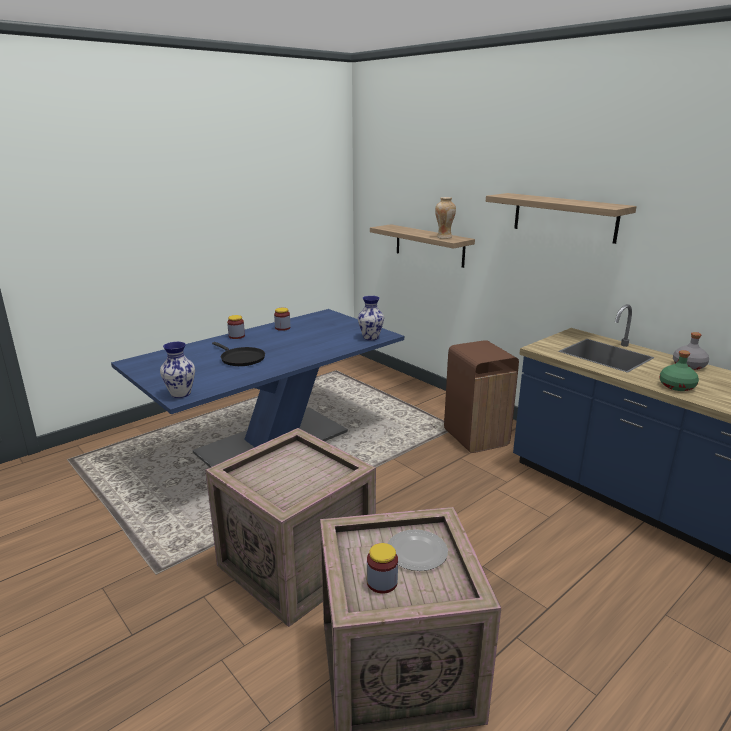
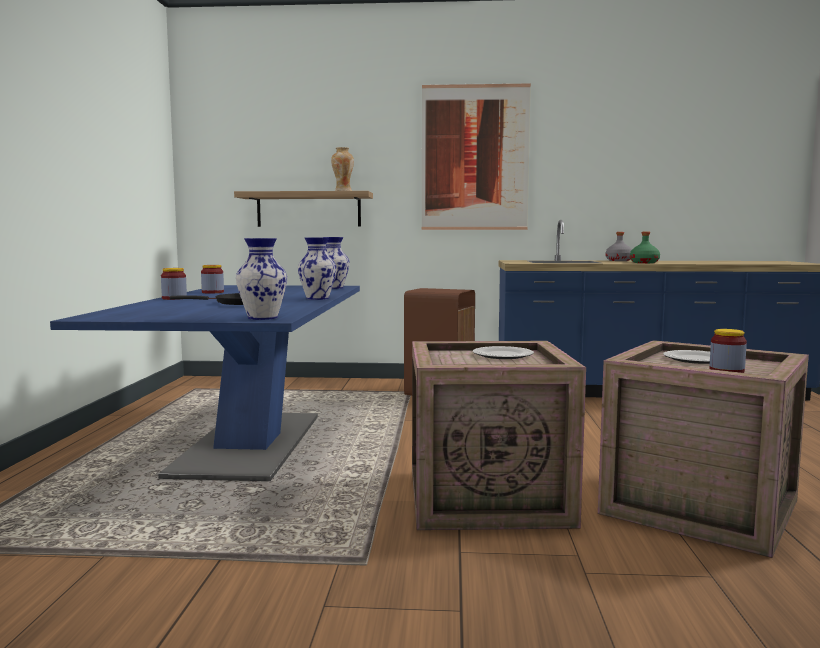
camera: 45 degrees left, 15 degrees down
(298, 362) = (318, 298): none -> vase
(315, 471) = (502, 355): none -> plate
(564, 217) = (475, 157): shelf -> picture

